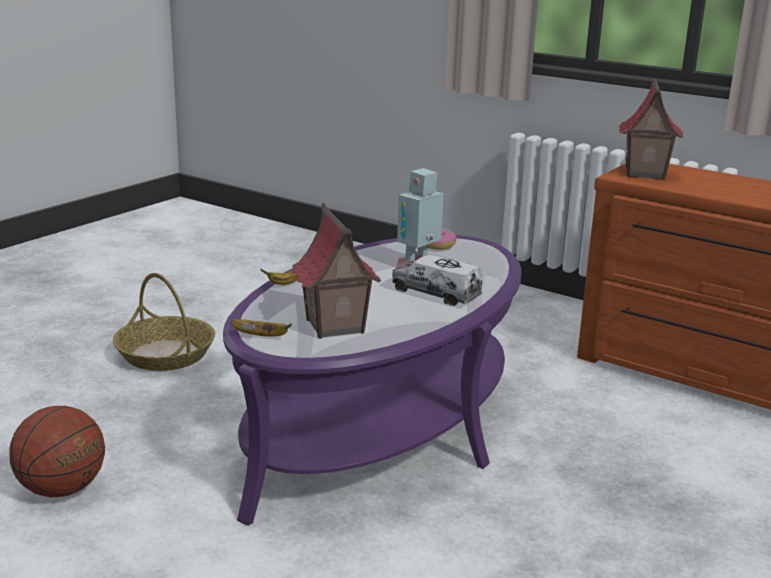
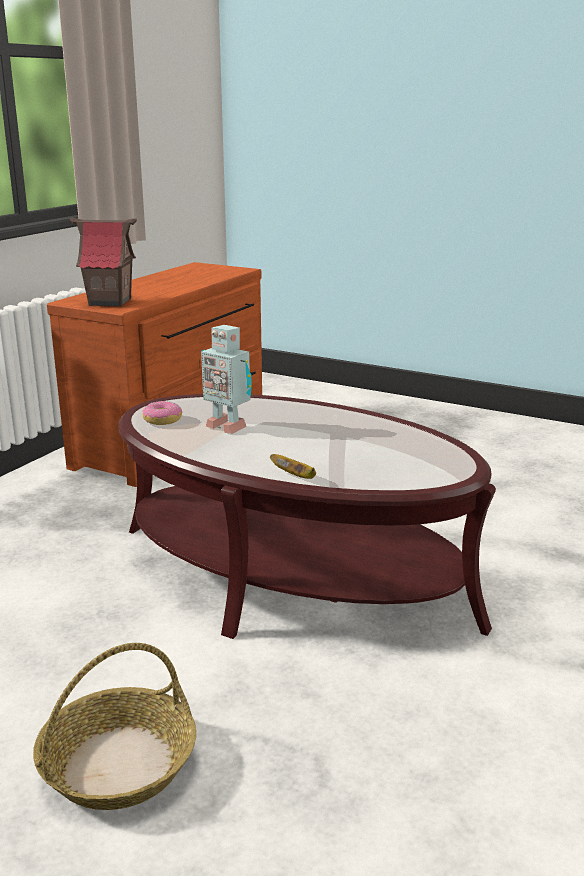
camera: 95 degrees left, 0 degrees up
(62, 490) = (502, 768): basketball -> none
(262, 336) = (443, 474): banana -> none
(334, 326) = (399, 450): toy house -> none
(381, 426) = (292, 575): purple coffee table -> brown coffee table
(436, 293) = (300, 418): toy truck -> none

